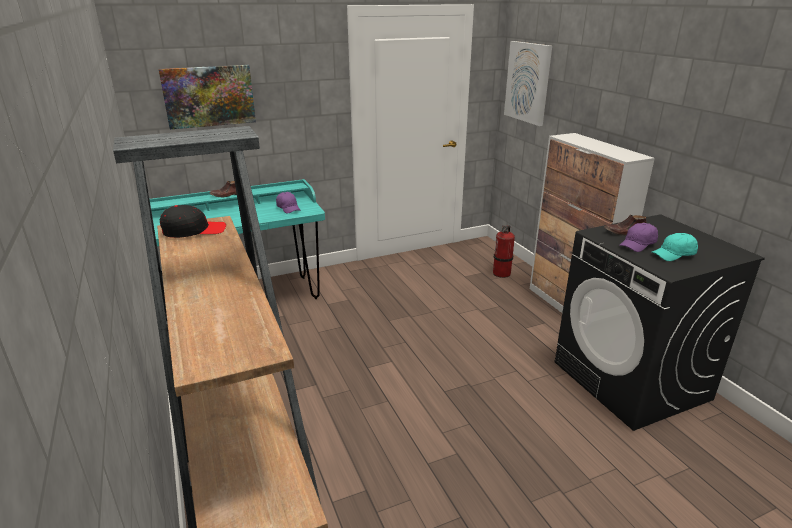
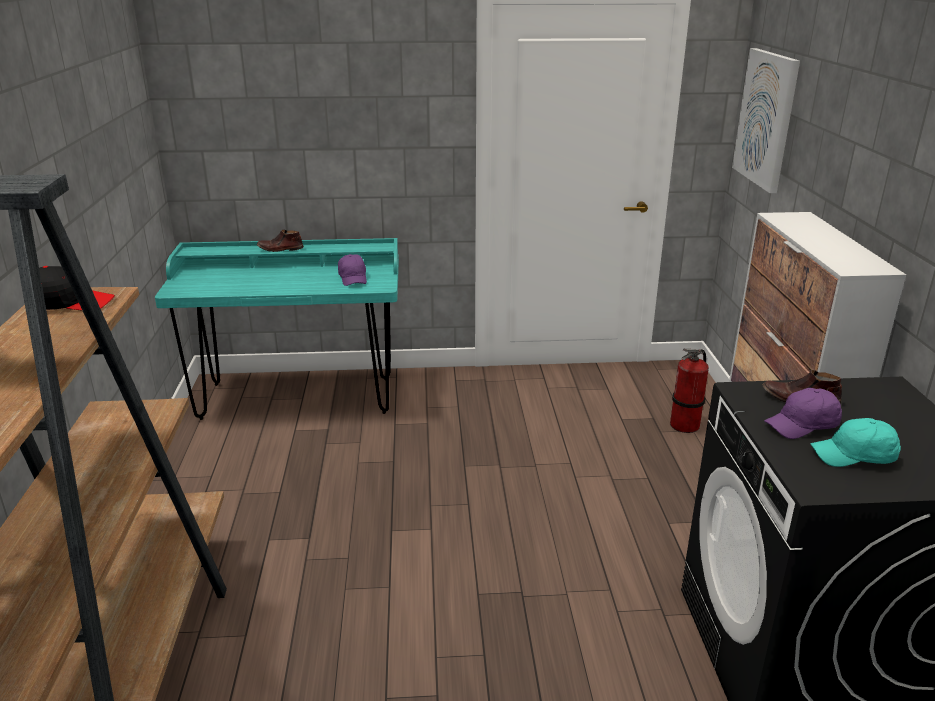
camera: 20 degrees right, 0 degrees up
(209, 96) = (269, 111): picture -> none

